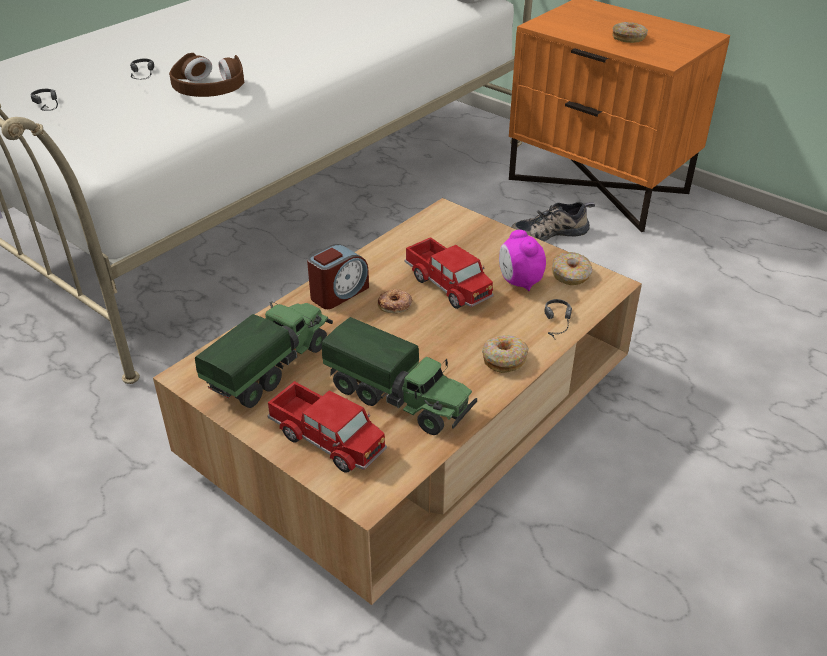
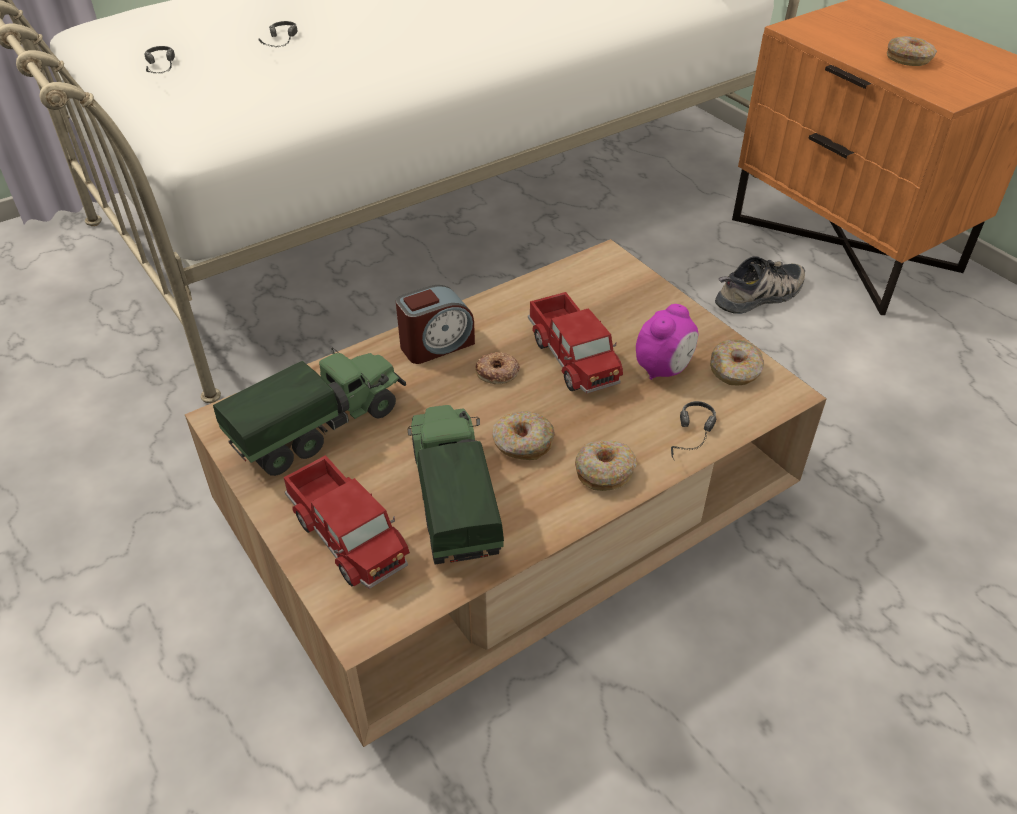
camera: 15 degrees right, 5 degrees up
(209, 88) = (346, 67): brown headphones -> none
(399, 399) = (453, 500): toy truck -> toy truck turned 150 degrees counterclockwise
(435, 351) = (522, 443): none -> donut
(519, 282) = (663, 369): alarm clock -> alarm clock turned 135 degrees counterclockwise
(549, 232) = (760, 296): shoe -> shoe turned 150 degrees clockwise

